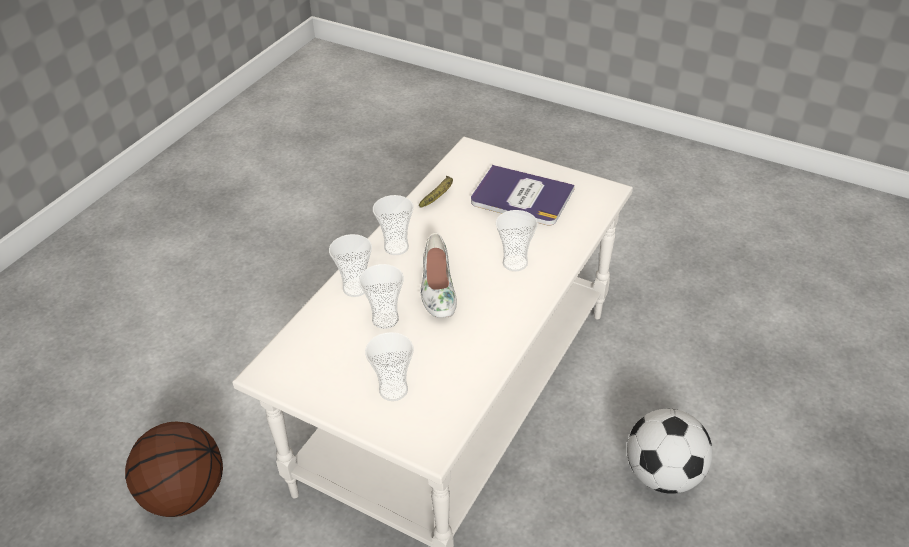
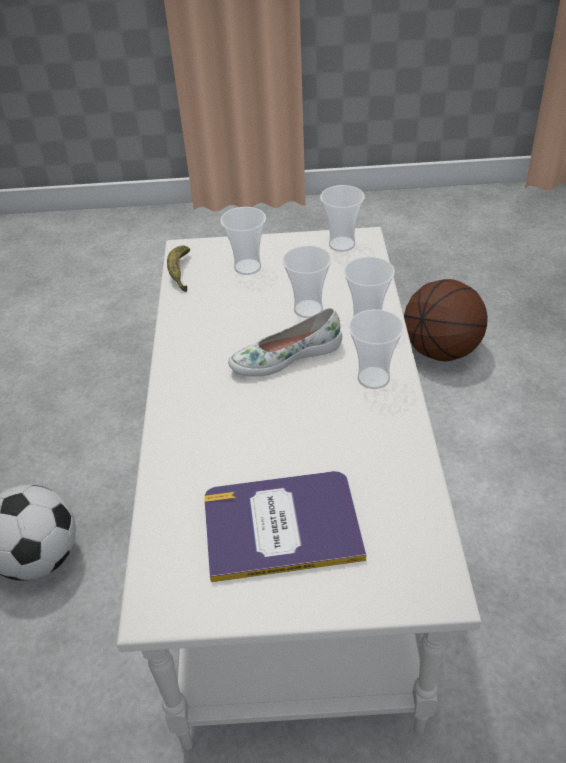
camera: 150 degrees right, 0 degrees up
(437, 288) = (285, 356): white shoe -> white shoe turned 75 degrees counterclockwise
(439, 196) = (394, 470): banana -> banana (180, 273)
(515, 263) = (221, 420): cup -> cup (342, 244)

